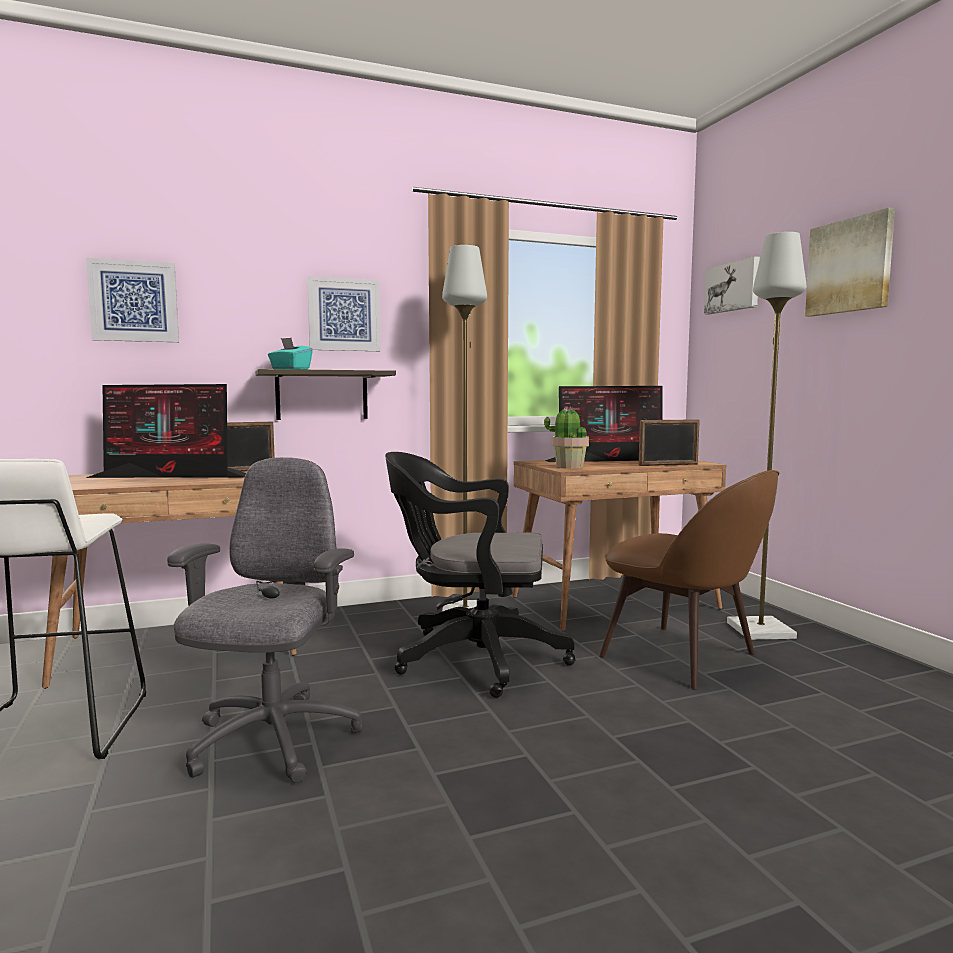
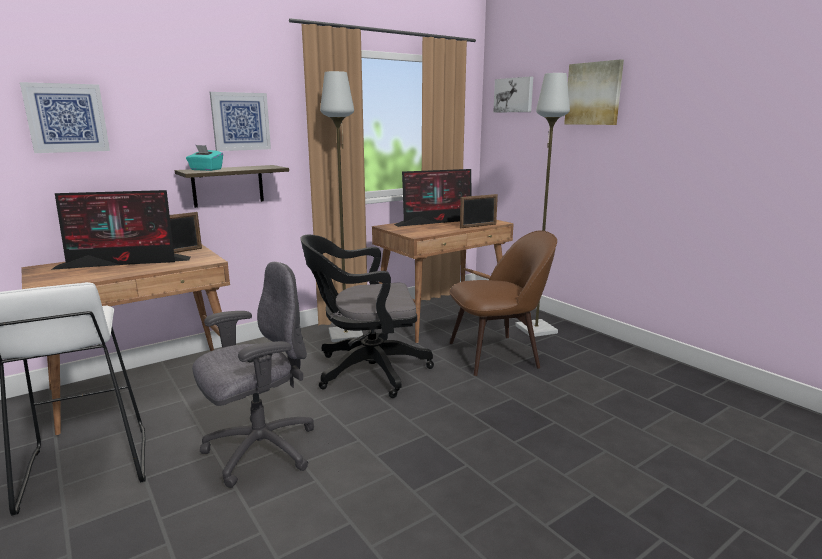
camera: 15 degrees left, 10 degrees up
(271, 742) = (259, 450): grey office chair -> grey office chair turned 60 degrees clockwise
(569, 467) = (415, 232): potted plant -> none
(683, 657) = (497, 354): brown chair -> brown chair turned 45 degrees counterclockwise

